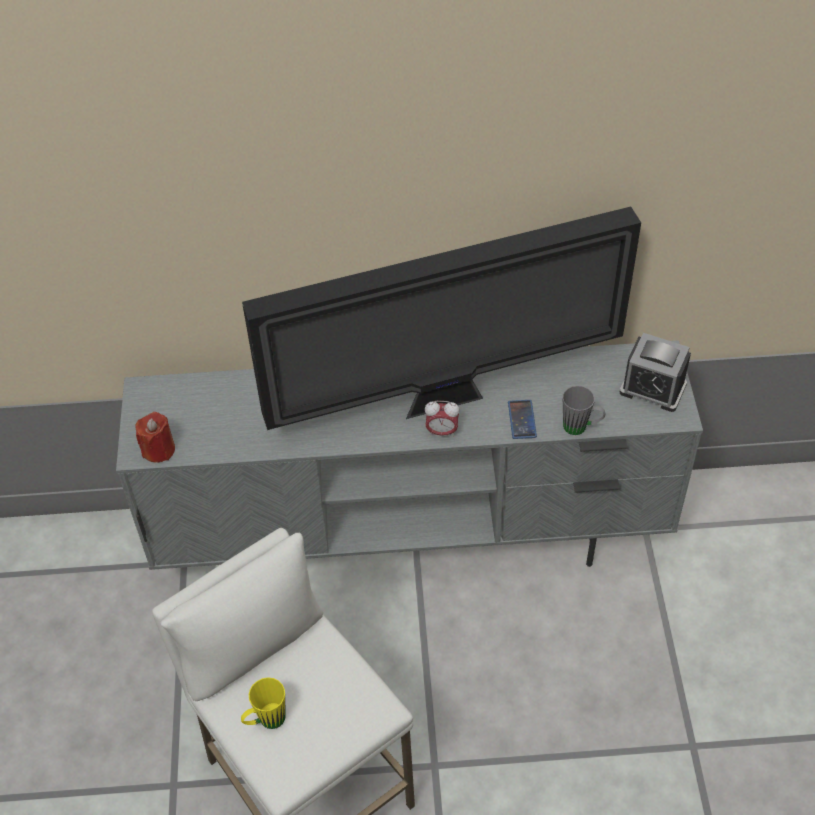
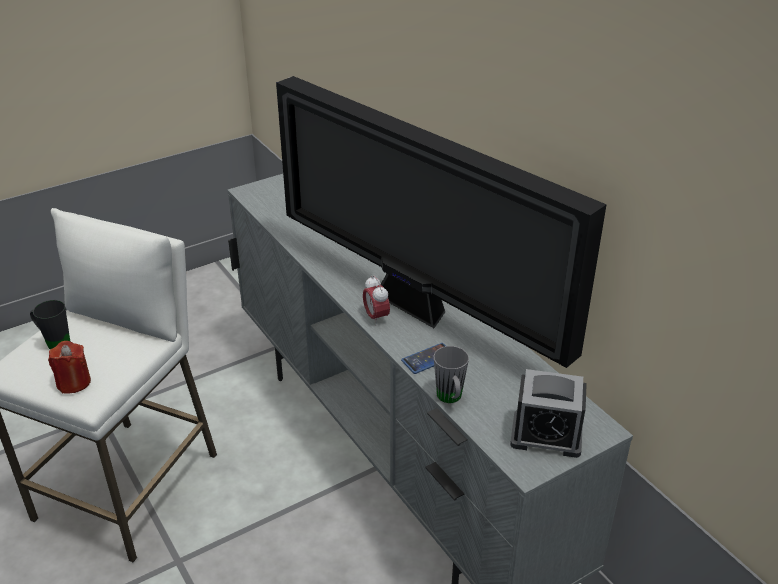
camera: 60 degrees right, 15 degrees down
(158, 449) = (257, 198): red candle -> red candle (73, 382)
(266, 721) = (54, 342): yellow mug -> black mug
(652, 388) = (546, 435): alarm clock -> alarm clock turned 75 degrees counterclockwise

